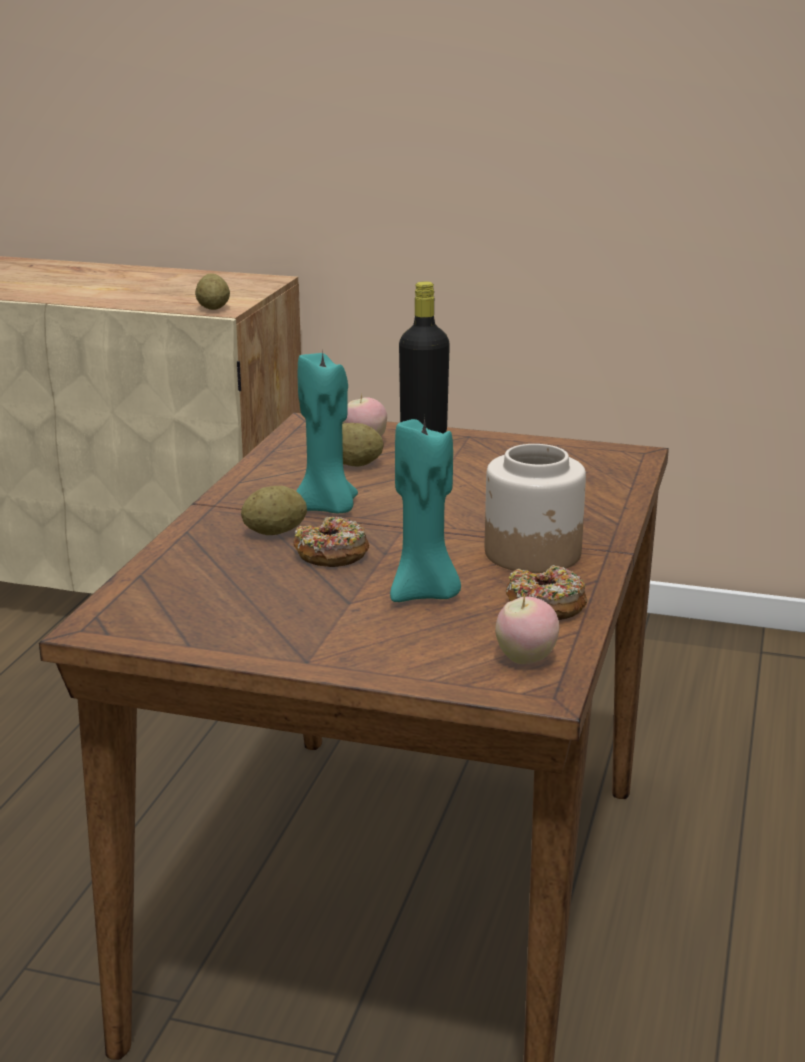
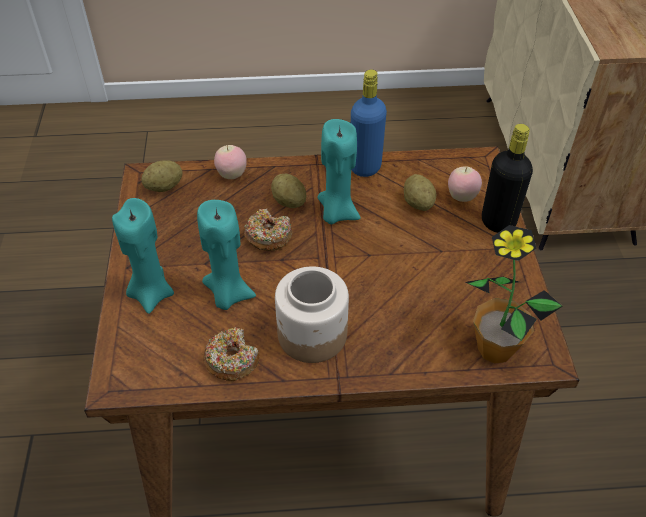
camera: 70 degrees right, 25 degrees up
(213, 308) = (611, 43): potato -> potato (164, 187)
(254, 479) = (365, 167): none -> blue bottle
(381, 647) = (151, 294): none -> turquoise candle
(526, 659) = (153, 366): apple -> apple (232, 175)
(610, 471) = (495, 349): none -> potted plant

